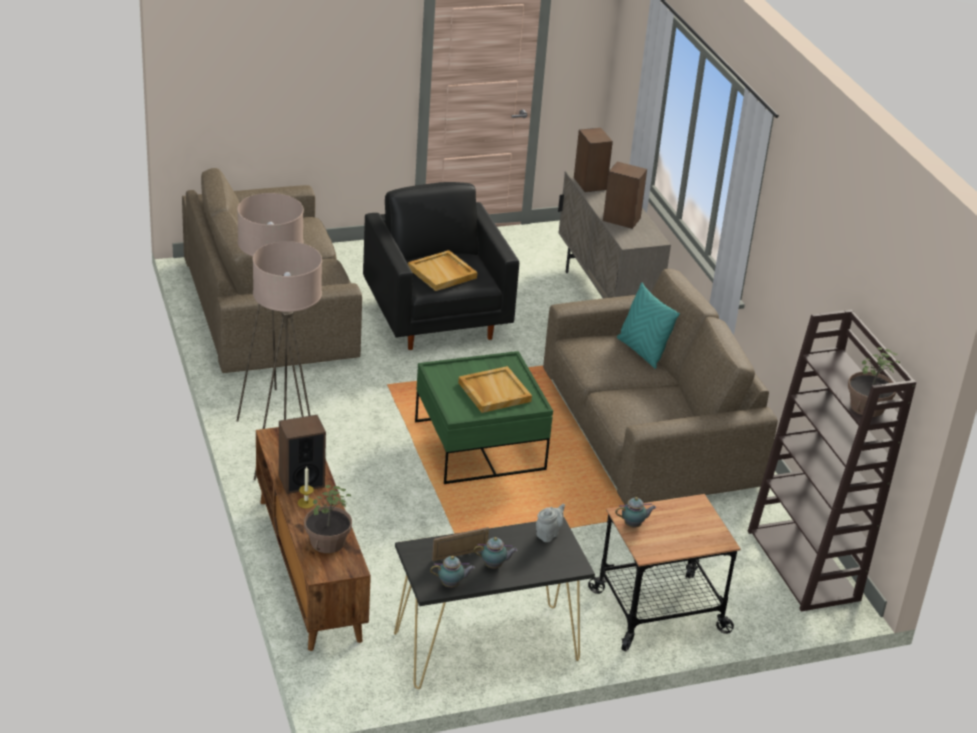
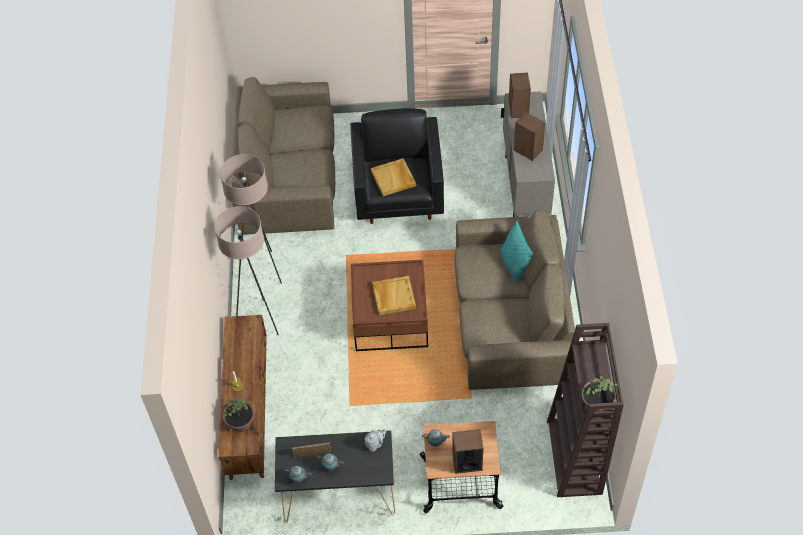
camera: 20 degrees right, 20 degrees up
(301, 481) = (240, 366): speaker -> speaker (467, 462)
(479, 445) = (390, 319): green coffee table -> brown coffee table

